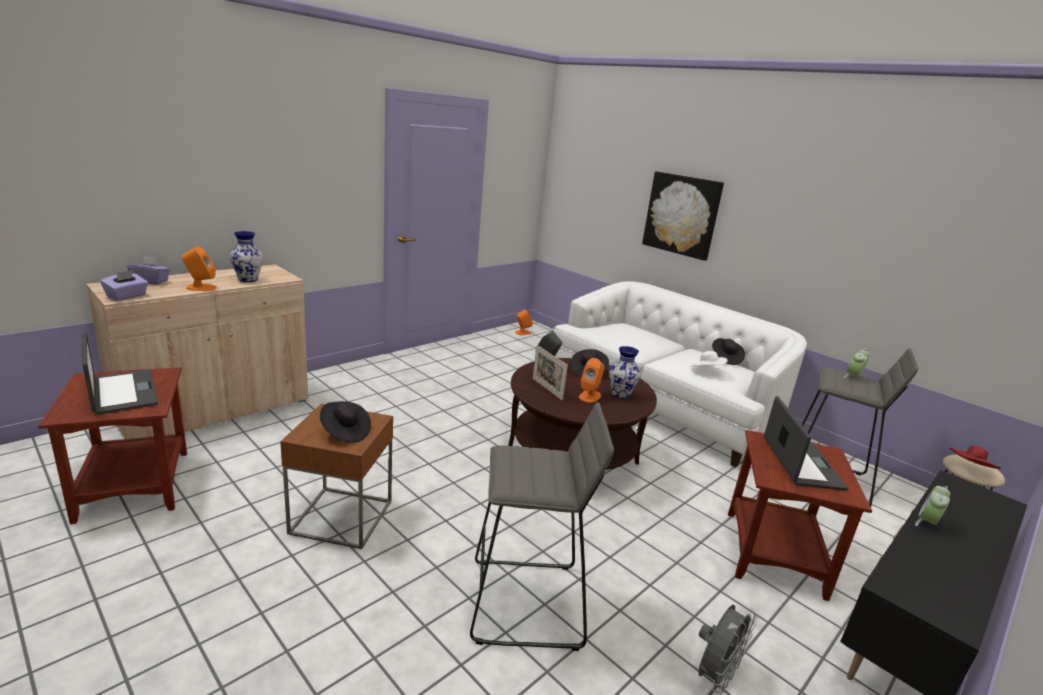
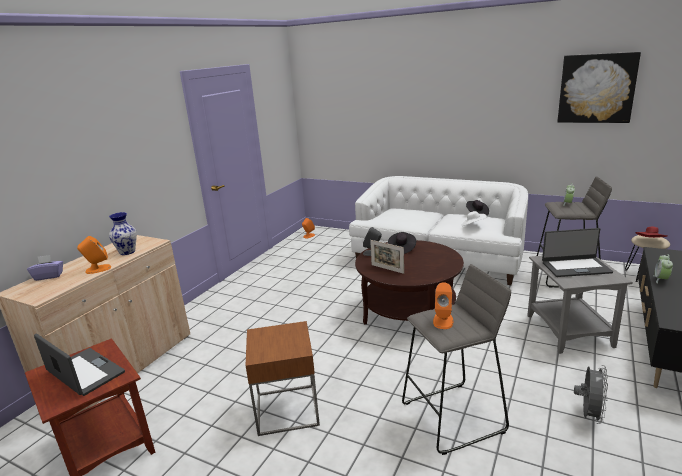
camera: 15 degrees left, 0 degrees up
(127, 296) = (45, 294): purple tissue box -> none
(345, 432) = (285, 343): black hat -> none
(590, 396) = (418, 265): orange speaker -> orange speaker (443, 321)
(621, 394) = (436, 258): vase -> none
(682, 215) = (413, 121): picture -> picture (596, 88)
(775, 554) = (570, 331): brown side table -> grey side table
(800, 463) = (575, 267): laptop -> laptop turned 105 degrees clockwise

